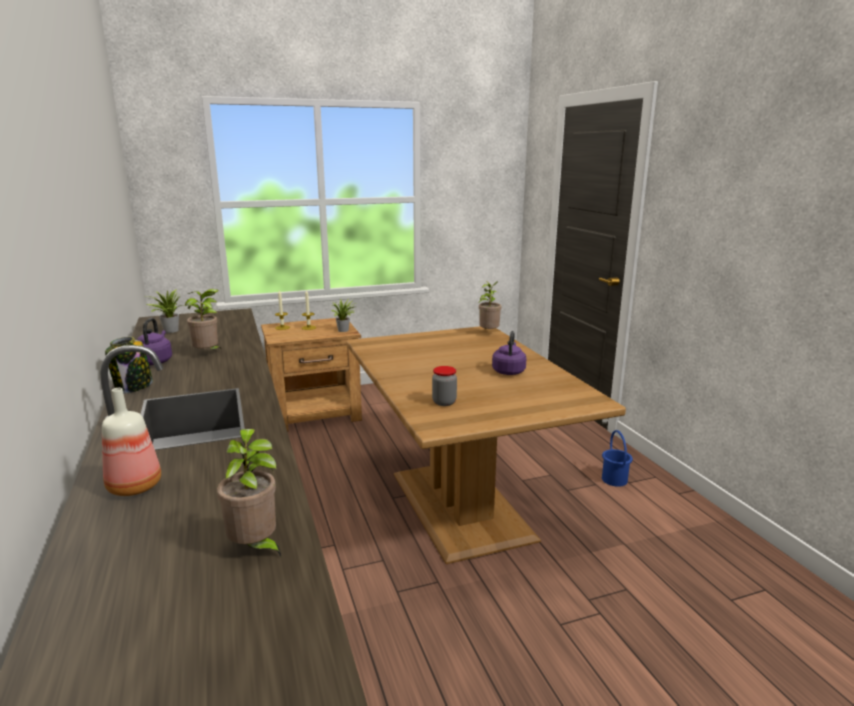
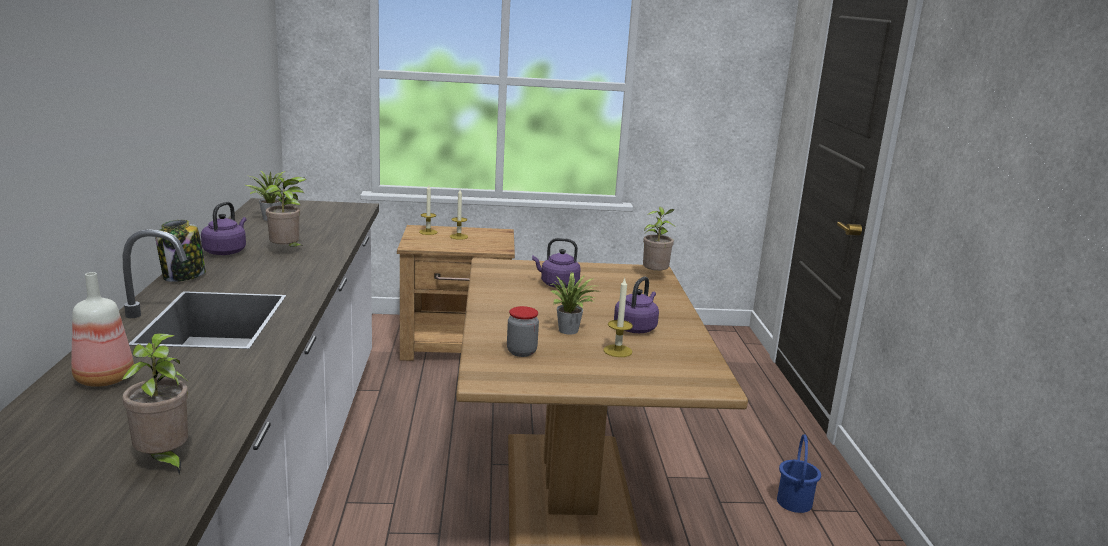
camera: 15 degrees right, 0 degrees up
(344, 330) = (498, 246): potted plant -> potted plant (570, 331)
(426, 349) = (557, 284): none -> purple kettle
(511, 389) = (617, 351): none -> candle

